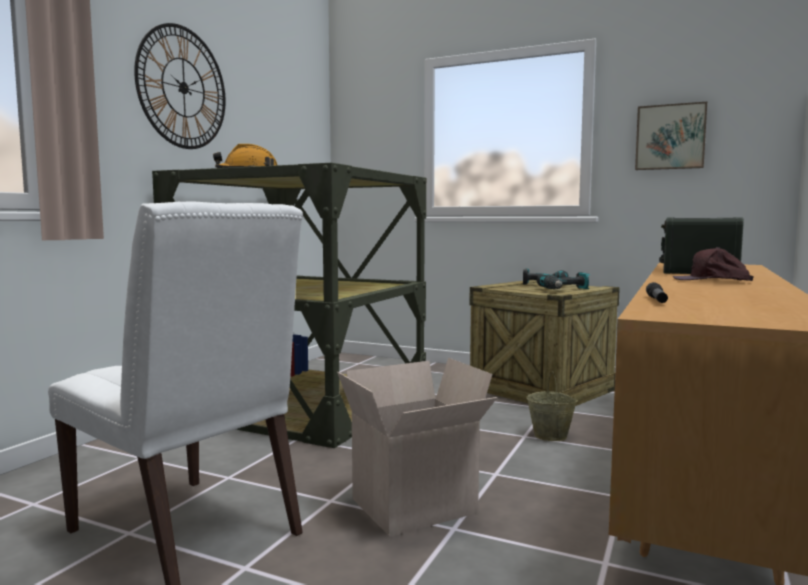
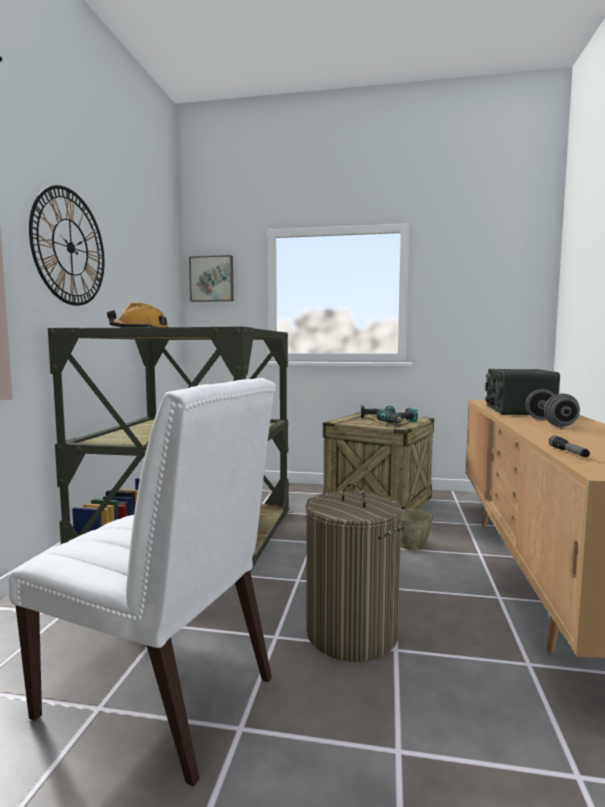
camera: 15 degrees left, 0 degrees up
(414, 508) = (351, 633): cardboard box -> laundry basket
(670, 137) = (465, 302): picture -> picture (212, 279)
(711, 280) = (550, 423): brown cap -> grey dumbbell

